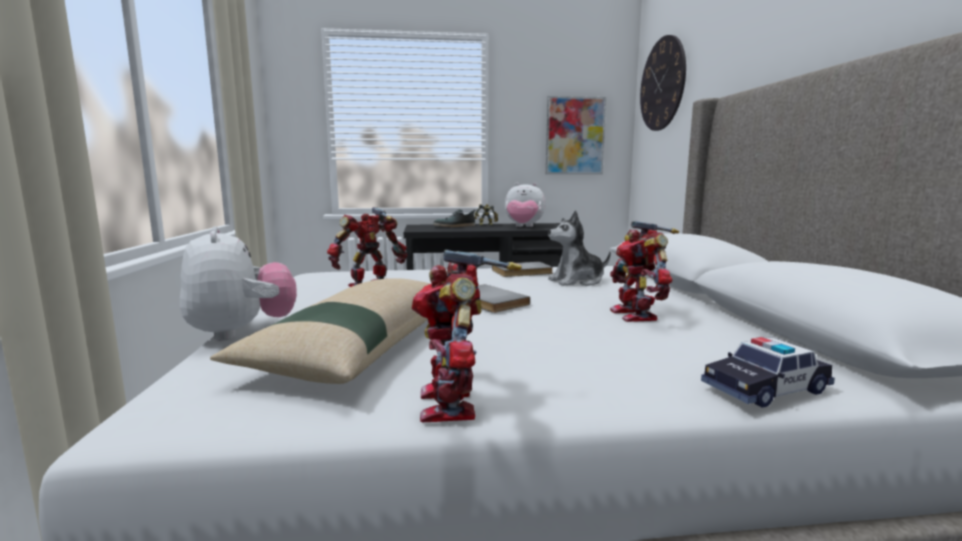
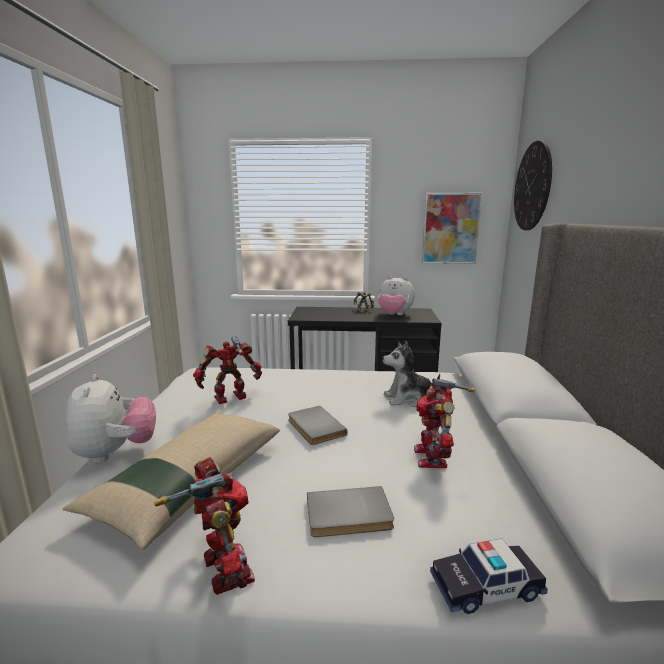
camera: 10 degrees right, 5 degrees up
(453, 404) = (223, 571): toy robot -> toy robot turned 150 degrees clockwise
(455, 226) = (335, 312): shoe -> none
(523, 272) = (367, 381): grey book -> grey book (349, 516)

